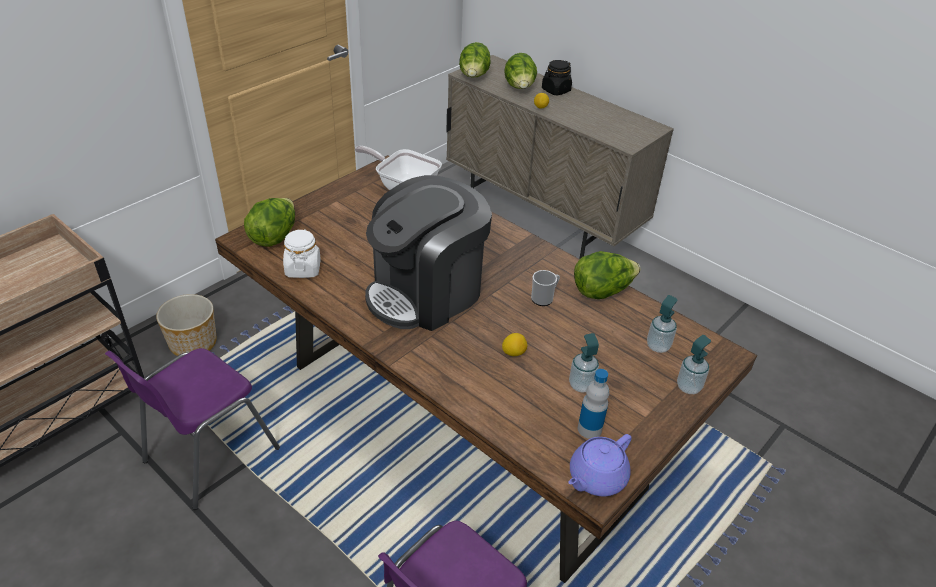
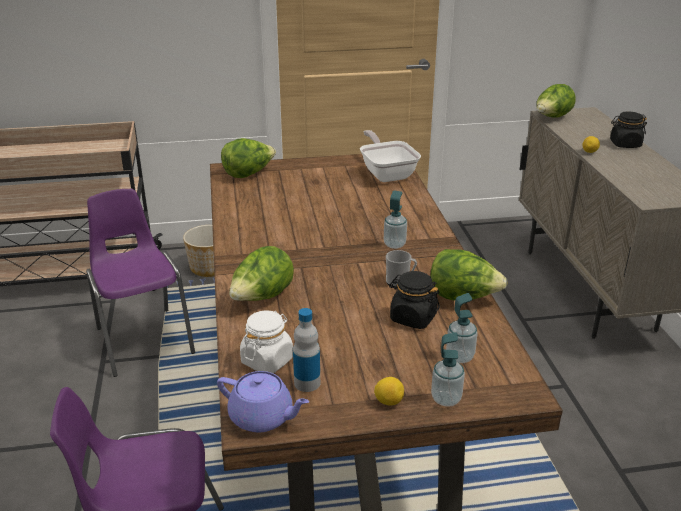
camera: 40 degrees right, 10 degrees down
(208, 456) = (143, 339): purple chair -> purple chair turned 75 degrees clockwise
(303, 269) = (240, 198): white jar -> white jar (267, 360)
(426, 293) = (307, 243): coffee machine -> none
(513, 353) = (319, 306): lemon -> lemon (388, 401)
(520, 88) = (588, 135): lettuce -> lettuce (262, 298)
(581, 385) = (345, 351): soap dispenser -> soap dispenser (394, 244)
(591, 328) = (412, 318): none -> black jar
(596, 478) = (262, 417): purple teapot -> purple teapot turned 150 degrees counterclockwise

